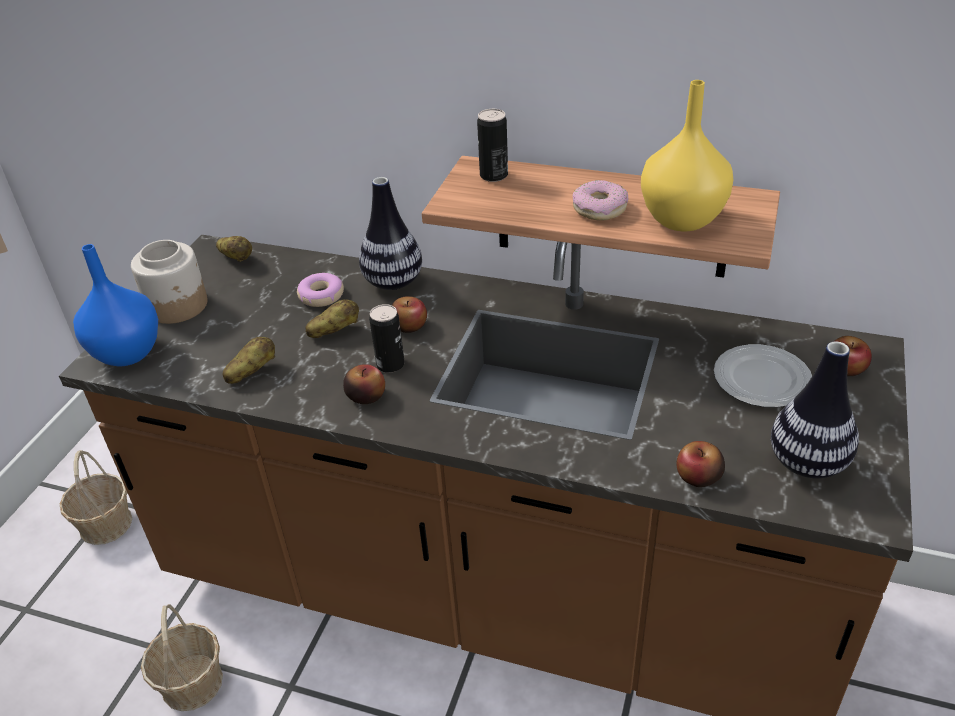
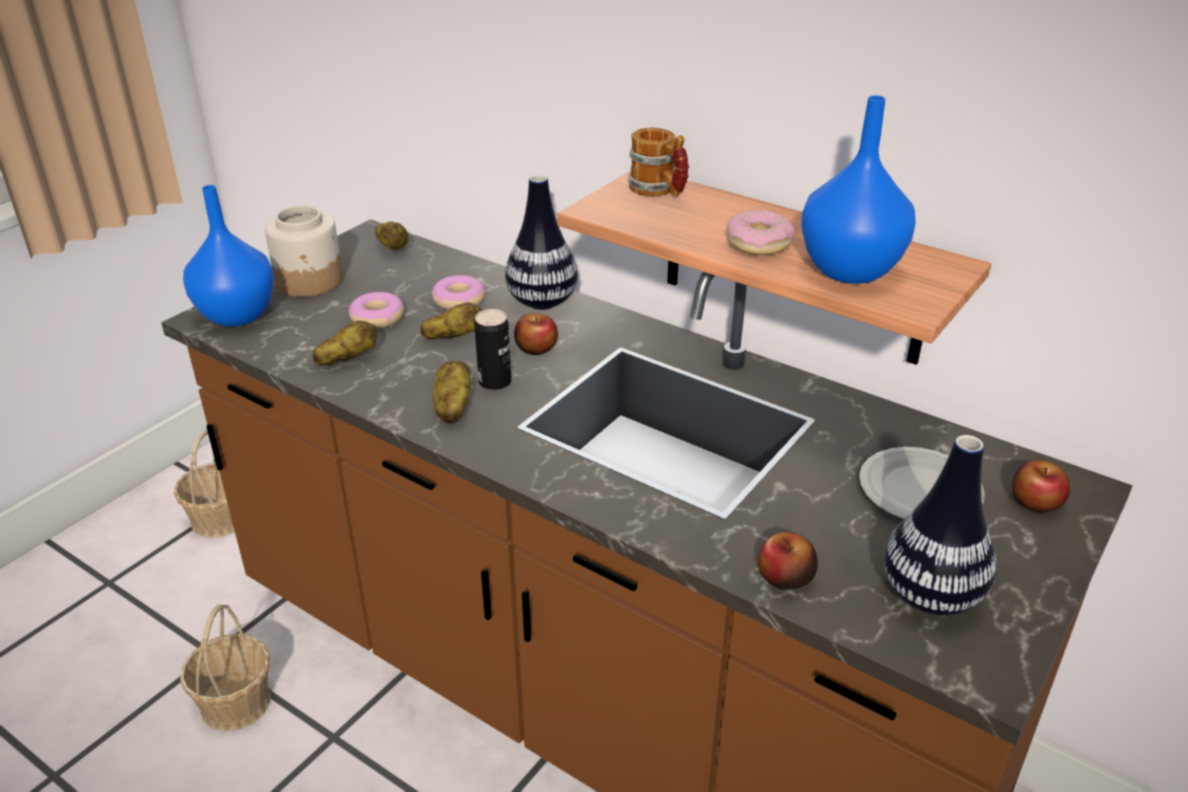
camera: 15 degrees right, 5 degrees down
(258, 327) = (377, 318): none -> donut
(366, 396) = (452, 407): apple -> potato
(494, 175) = (659, 191): can -> mug
(683, 220) = (851, 271): yellow vase -> blue vase

